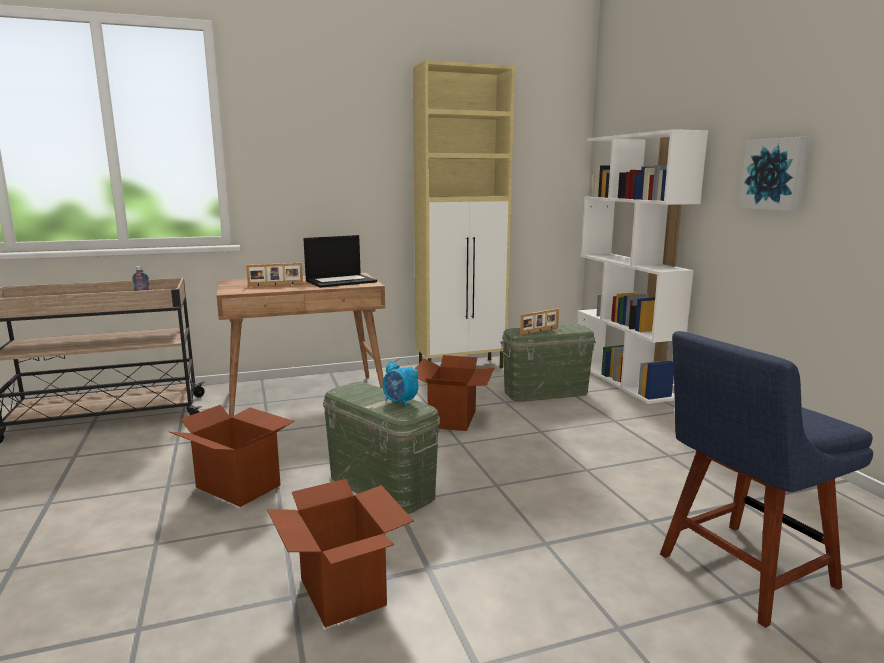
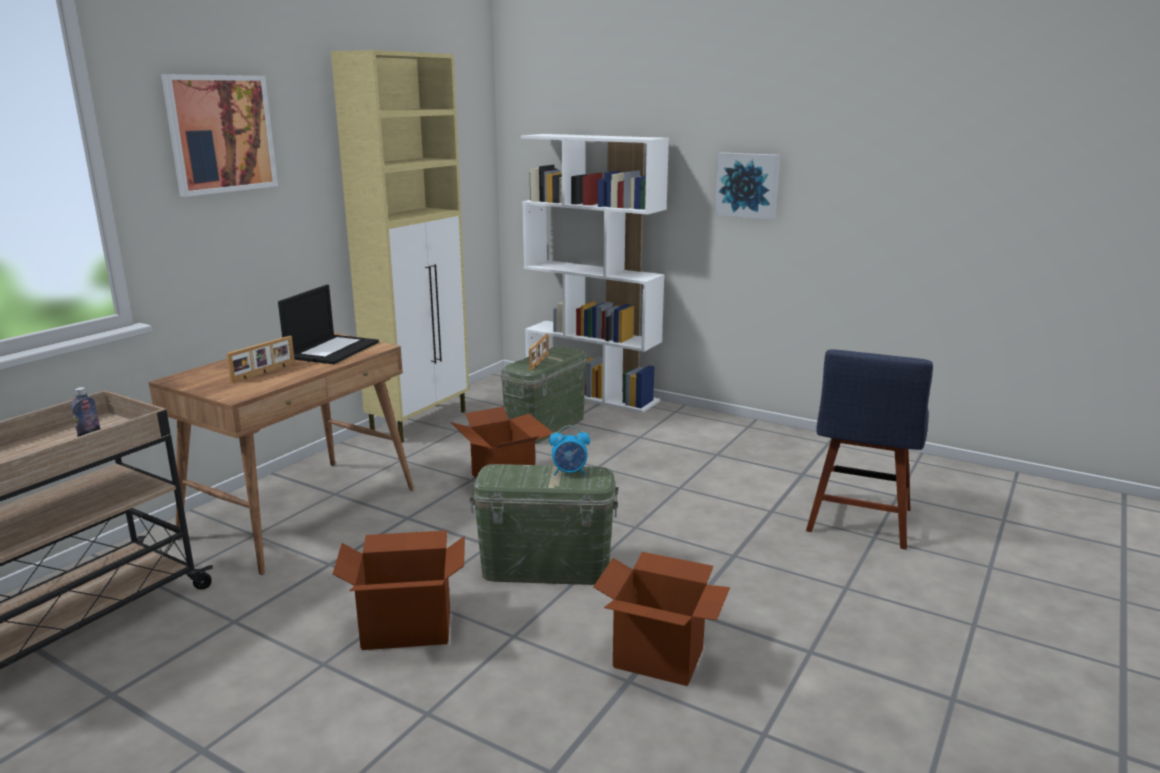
camera: 40 degrees left, 5 degrees up
(313, 124) = (221, 134): none -> picture

